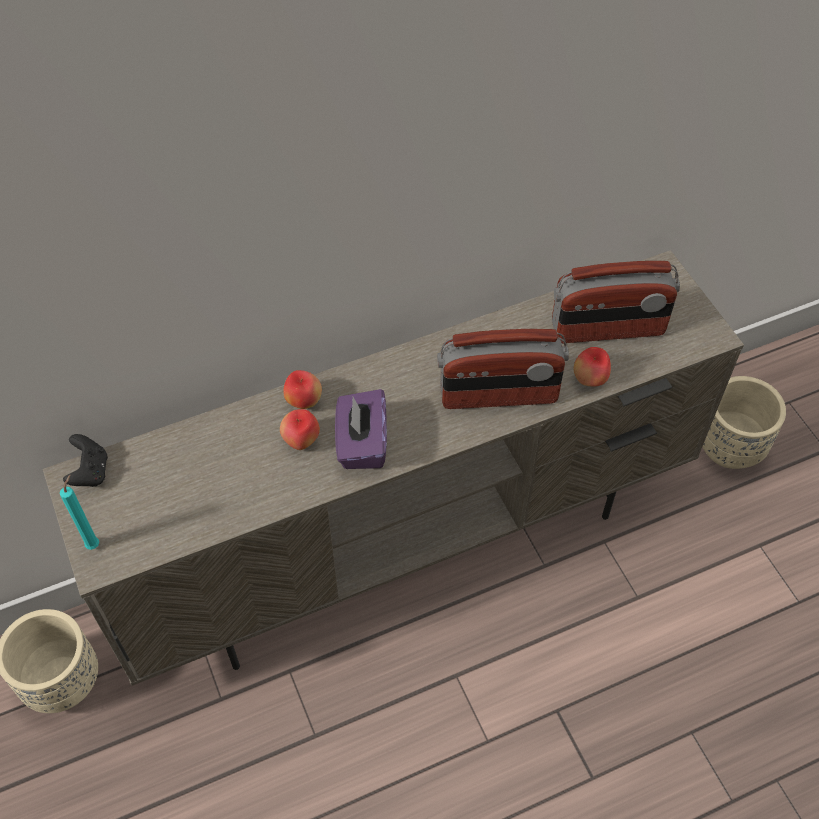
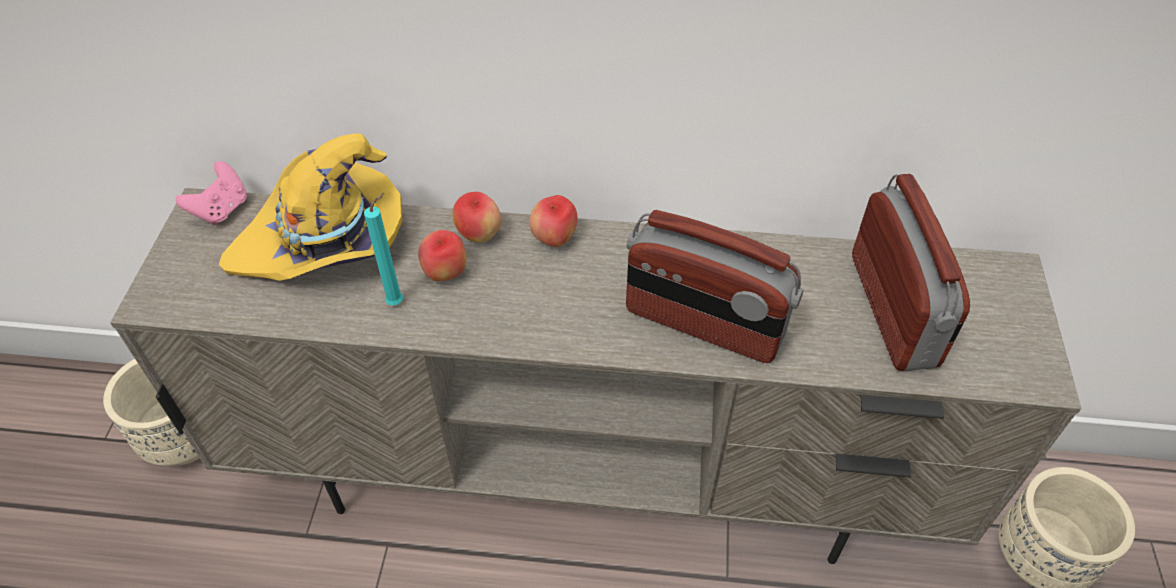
camera: 30 degrees right, 5 degrees down
(90, 472) = (221, 210): black game controller -> pink game controller
(94, 543) = (166, 279): turquoise candle -> turquoise candle (398, 302)
(194, 459) = (325, 242): none -> yellow hat
(362, 444) = (506, 306): purple tissue box -> none
(590, 379) = (832, 357): apple -> apple (554, 239)
(607, 329) = (894, 309): radio -> radio turned 120 degrees counterclockwise

